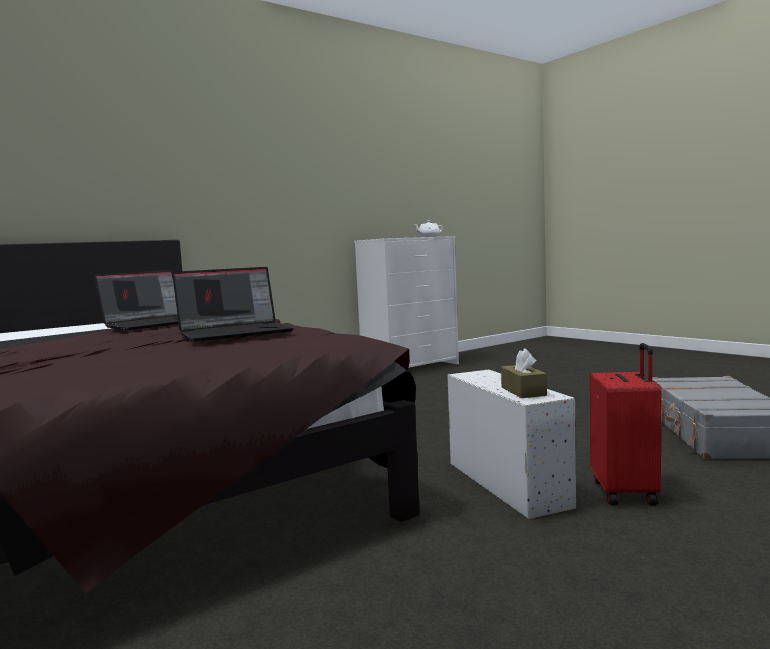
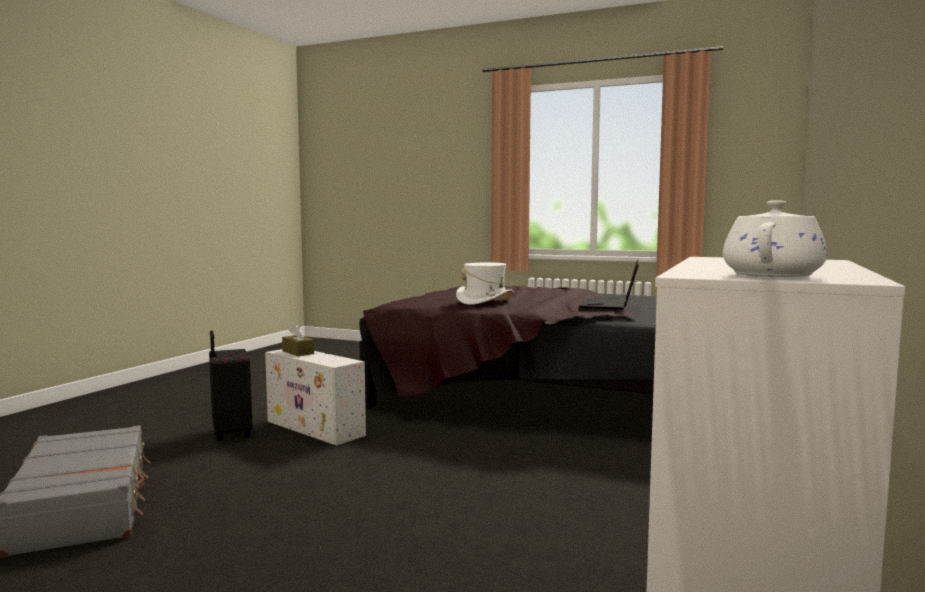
camera: 150 degrees right, 0 degrees up
(236, 333) = (485, 301): laptop -> white hat
(626, 492) = (230, 433): red suitcase -> black suitcase

